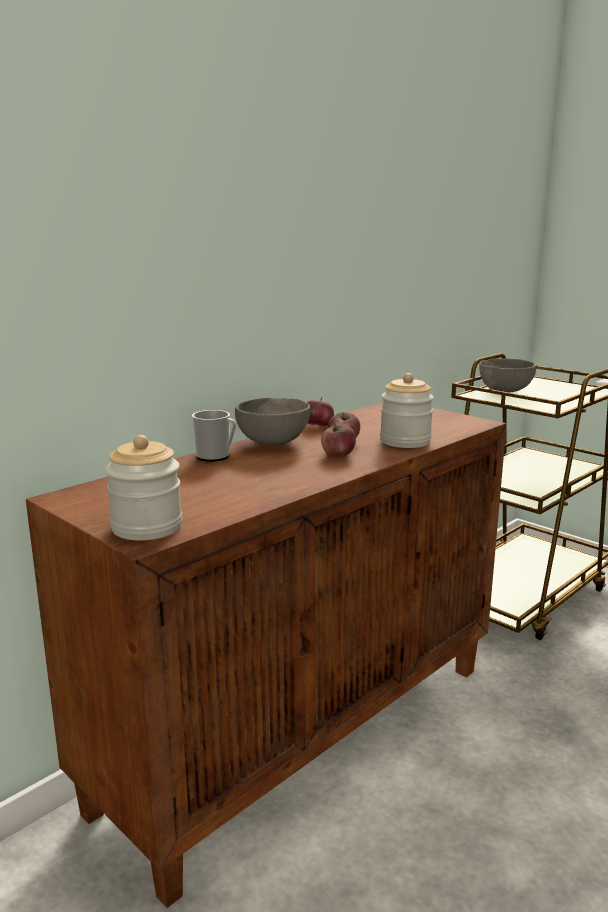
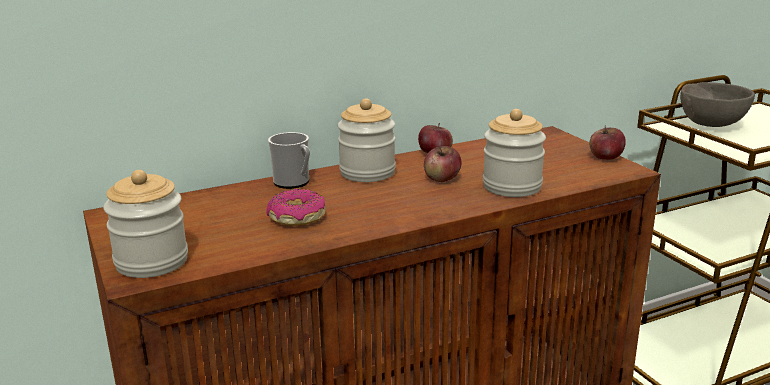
camera: 20 degrees right, 5 degrees up
(247, 480) = (297, 217): none -> donut
(274, 443) = (367, 172): grey bowl -> jar
(337, 455) = (419, 196): apple -> apple (605, 157)

